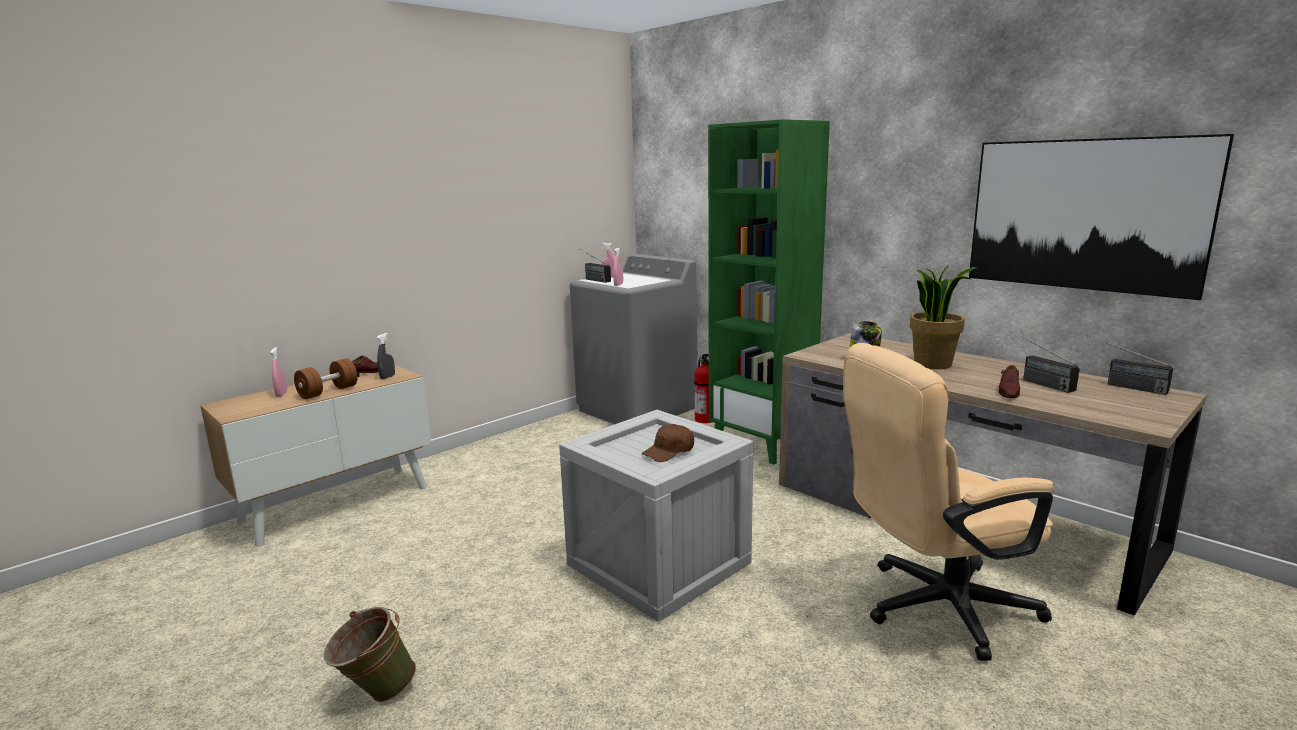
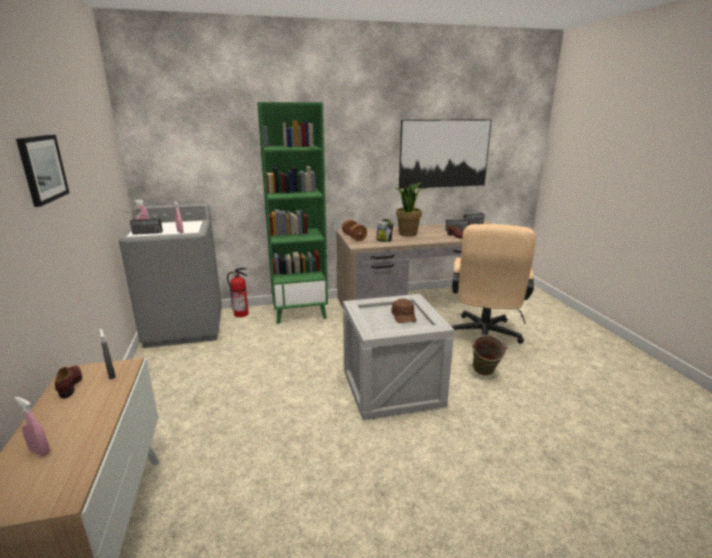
camera: 60 degrees left, 5 degrees up
(328, 392) = (95, 416): brown dumbbell -> brown dumbbell (354, 237)
(375, 694) = (449, 551): green bucket -> green bucket (484, 374)
(439, 194) = (42, 168): none -> picture

